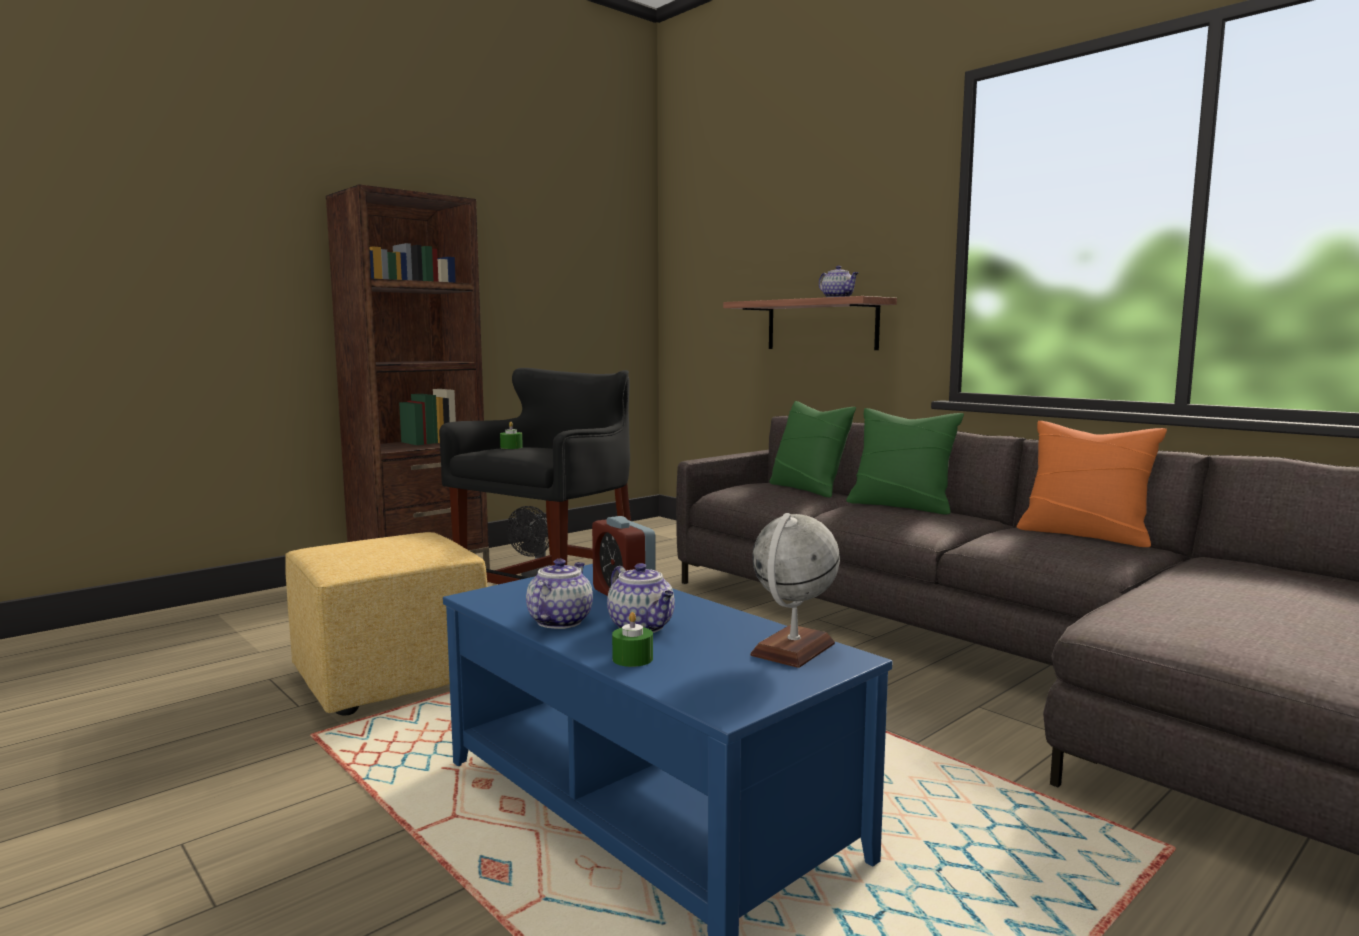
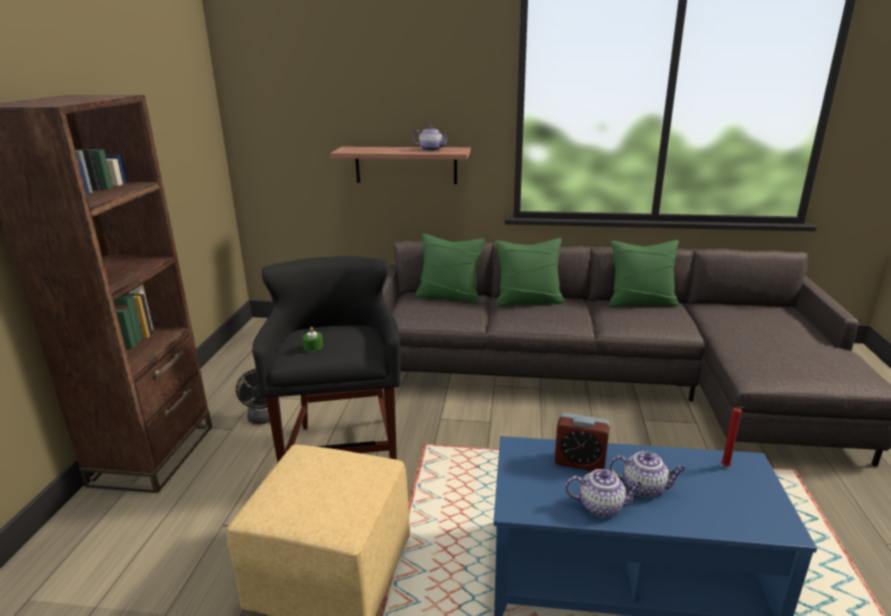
camera: 40 degrees left, 15 degrees up
(560, 621) = (601, 506): teapot -> teapot turned 120 degrees clockwise
(632, 658) = (692, 517): green candle -> none
(793, 649) = (726, 467): globe -> red candle
(1084, 535) = (641, 302): orange pillow -> green pillow

